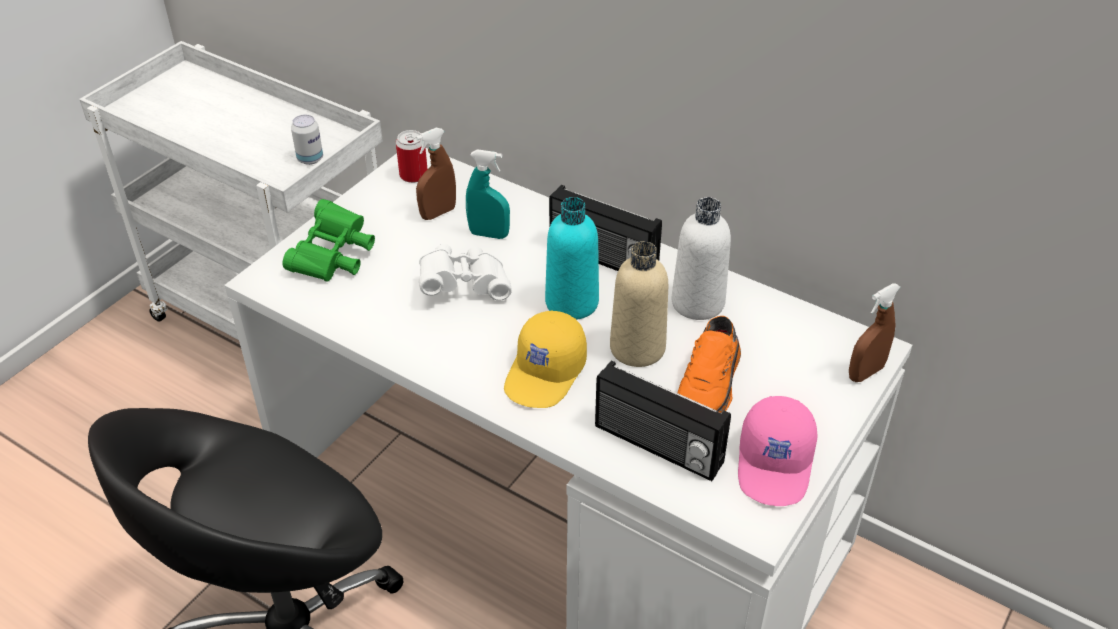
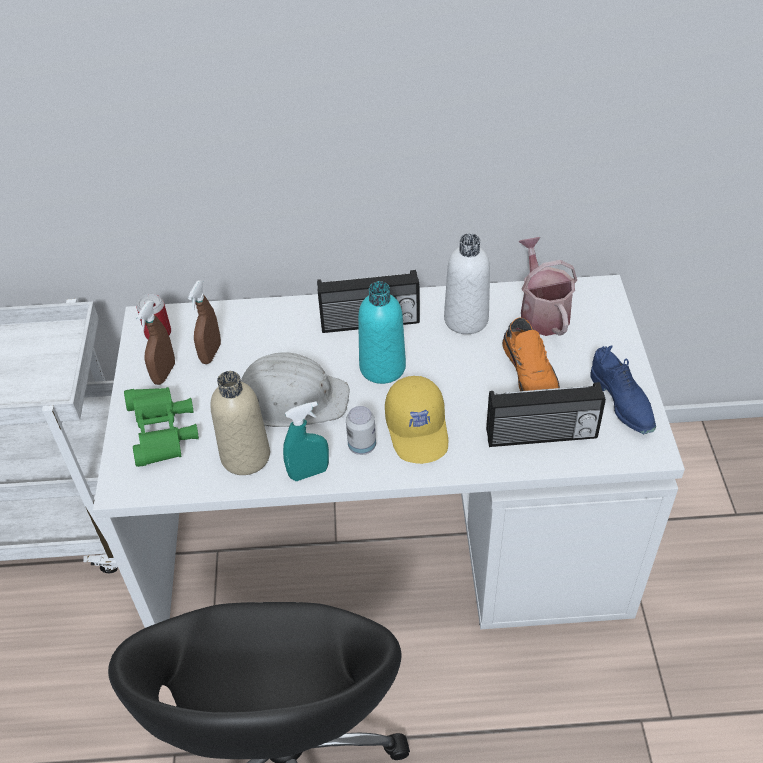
camera: 35 degrees left, 5 degrees up
(310, 159) = (53, 364): can -> can (362, 446)
(464, 285) = (291, 398): white binoculars -> white hard hat
(489, 234) = (268, 349): turquoise spray bottle -> turquoise spray bottle (309, 473)
(637, 348) = (460, 375): beige bottle -> beige bottle (245, 456)
(776, 464) = (622, 402): pink cap -> blue shoe
(784, 336) = (542, 312): none -> watering can
(865, 373) = (612, 309): brown spray bottle -> brown spray bottle (164, 373)

